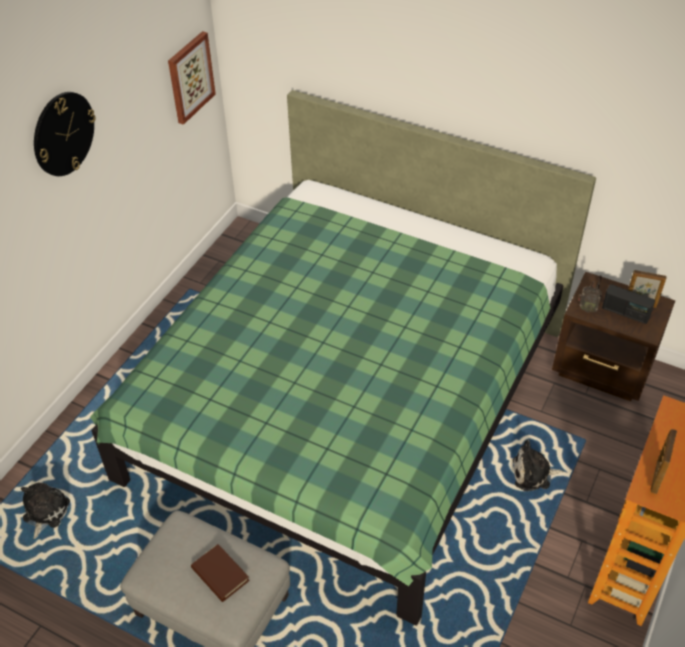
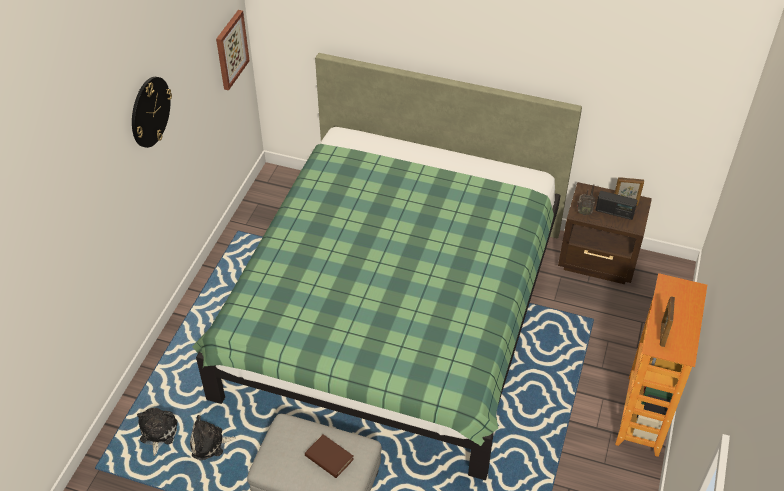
camera: 10 degrees left, 0 degrees up
(534, 474) = (557, 351): plush toy -> plush toy (210, 443)

